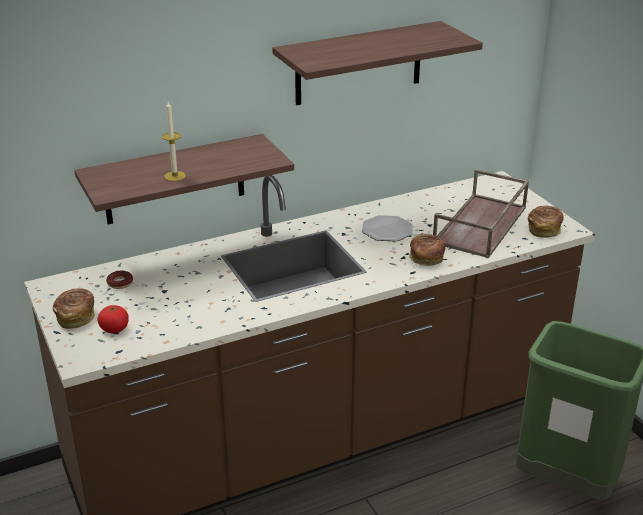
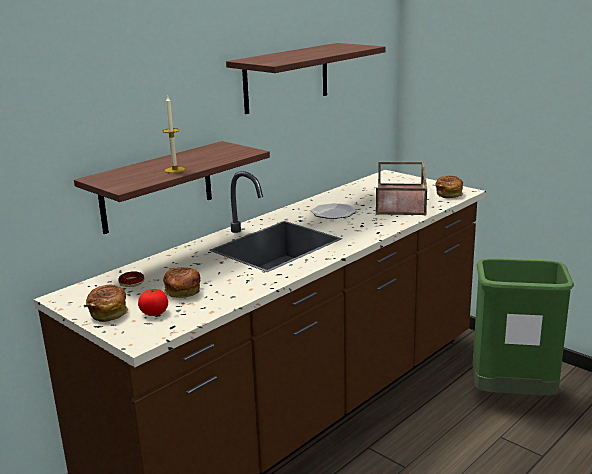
camera: 20 degrees left, 10 degrees down
(426, 259) = (380, 223): bread -> bread (183, 292)

